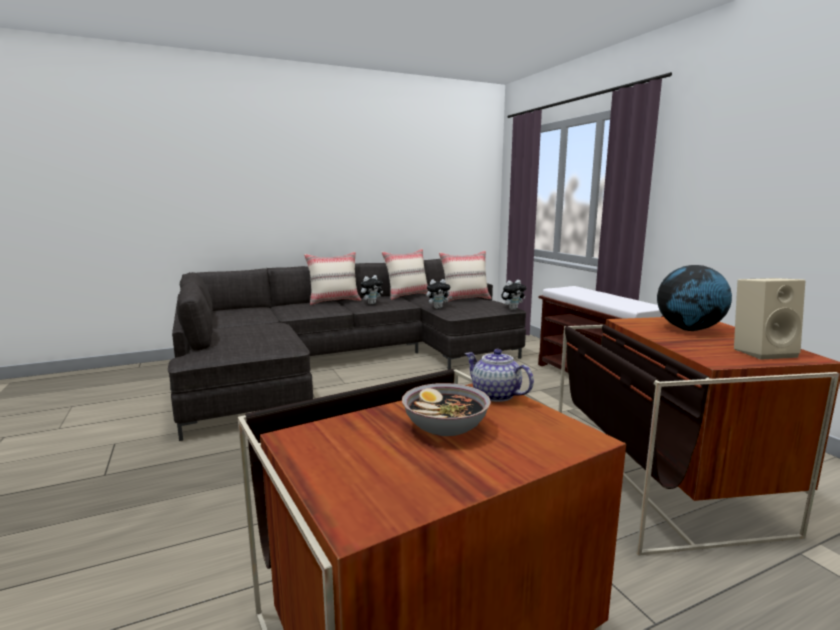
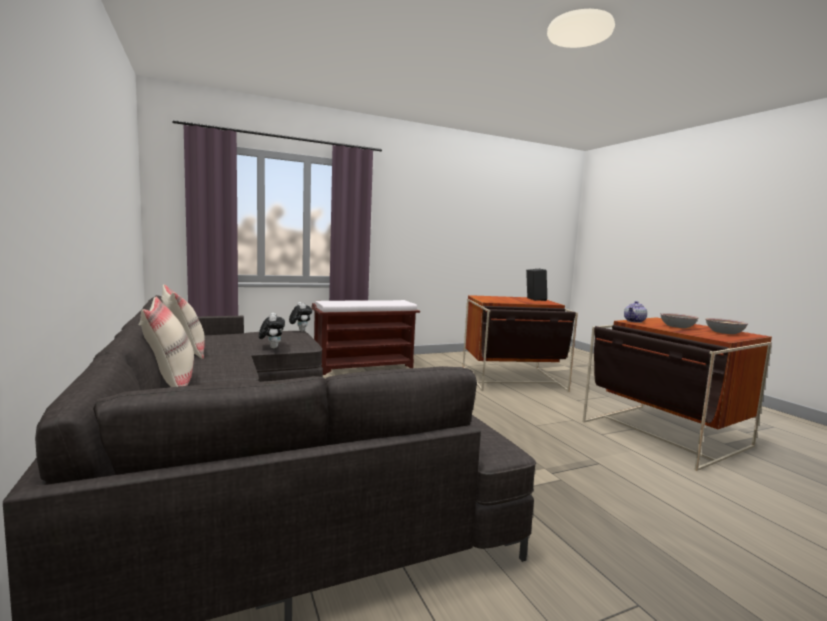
camera: 90 degrees left, 5 degrees down
(371, 303) = (220, 366): plush toy -> none
(379, 471) = (724, 332): none -> bowl
(465, 299) = (242, 336): beige pillow -> none
(689, 329) = (500, 299): globe -> none
(762, 352) = (534, 299): beige speaker -> black speaker

